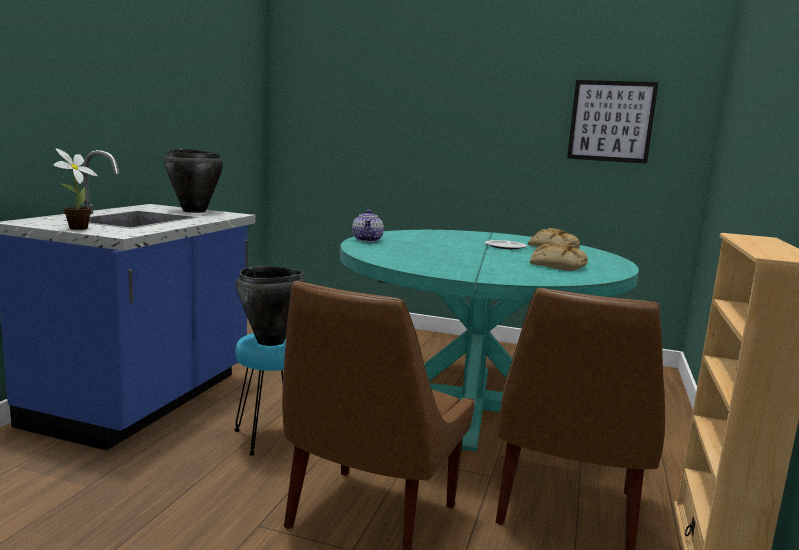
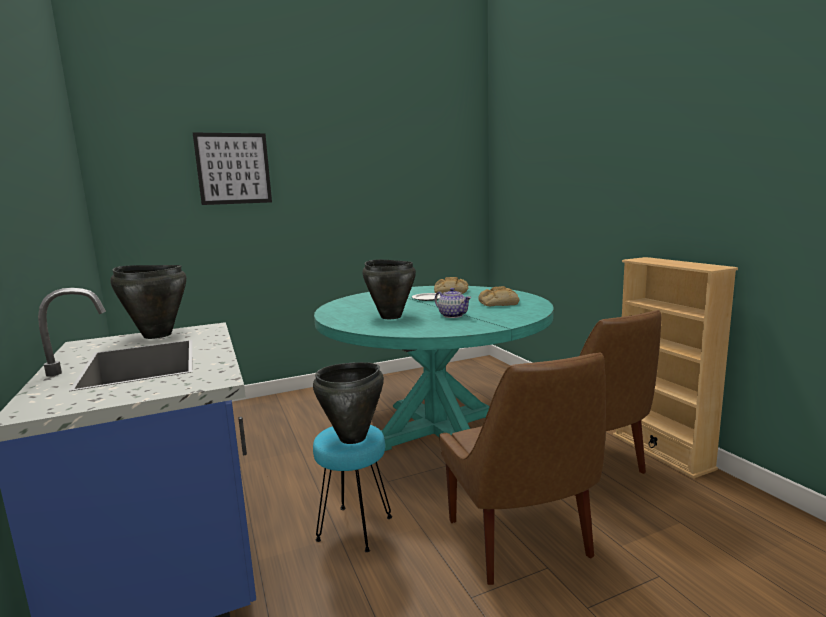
camera: 40 degrees left, 0 degrees up
(75, 228) = (140, 393): potted plant -> none
(367, 240) = (338, 319): teapot -> teapot (452, 315)
(413, 248) = (391, 317): none -> black cooking pot
(611, 121) = (426, 191): picture -> picture (233, 168)

